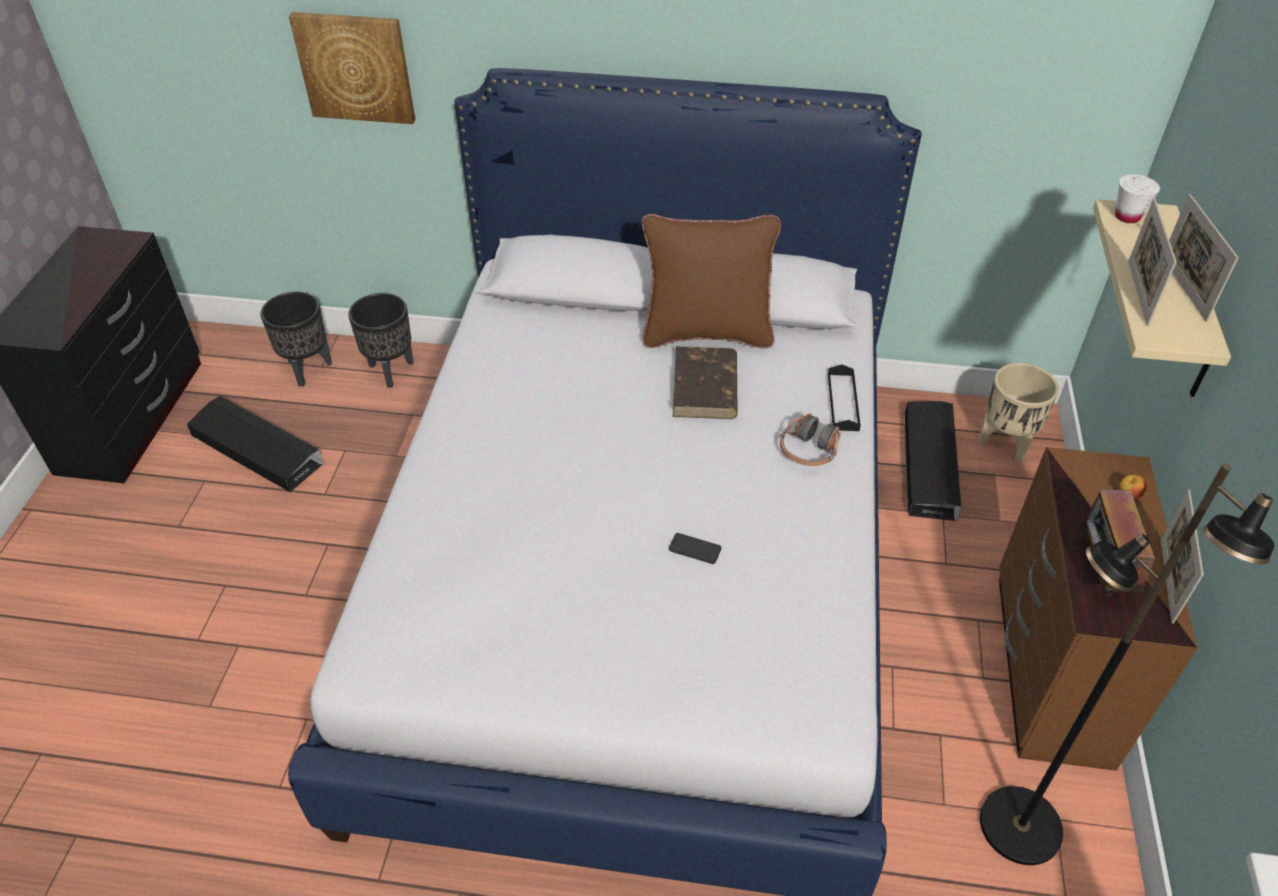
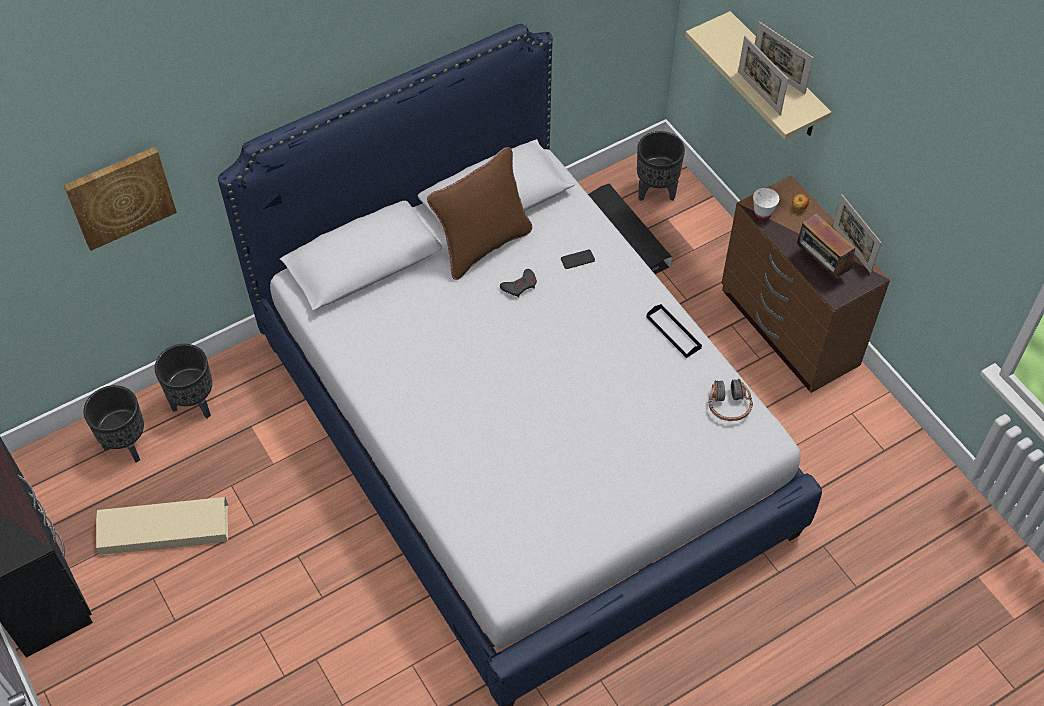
camera: 40 degrees left, 10 degrees up
(257, 449) = (164, 529): black storage box -> beige storage box
(695, 549) = (614, 394): phone -> phone (577, 259)
(705, 387) = (520, 286): brown book -> grey game controller
(808, 451) = (617, 290): headphones -> headphones (728, 405)
(843, 402) = (607, 243): black tray -> black tray (673, 332)
(1005, 444) = (656, 191): beige planter -> black planter
(1019, 827) = (838, 430): black floor lamp -> none
(1127, 217) = (712, 36): white cup -> white cup (762, 214)

